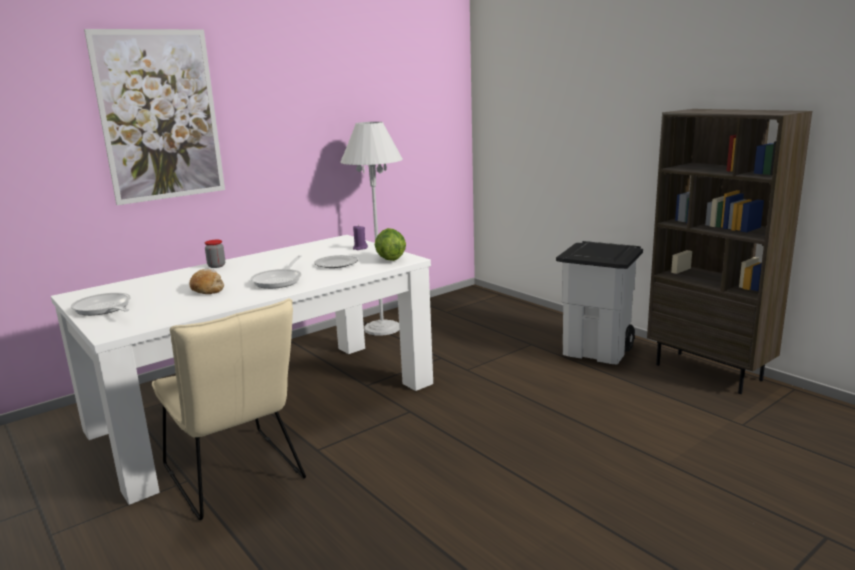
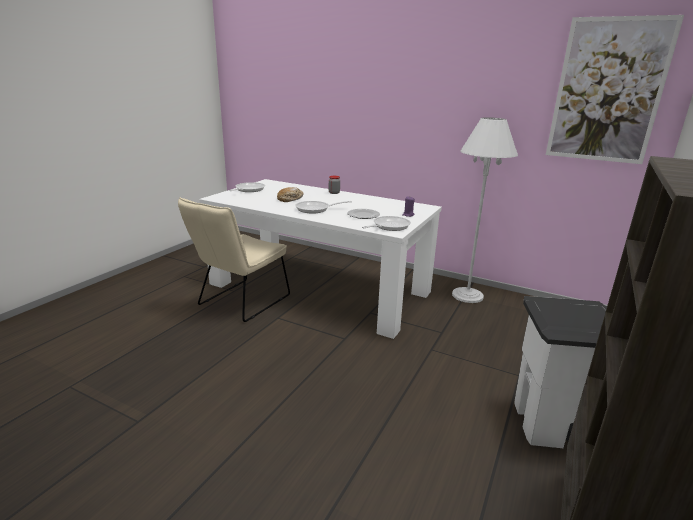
camera: 65 degrees right, 5 degrees up
(160, 116) = (359, 92): picture -> picture (607, 91)
(390, 259) = (388, 226): lettuce -> frying pan

